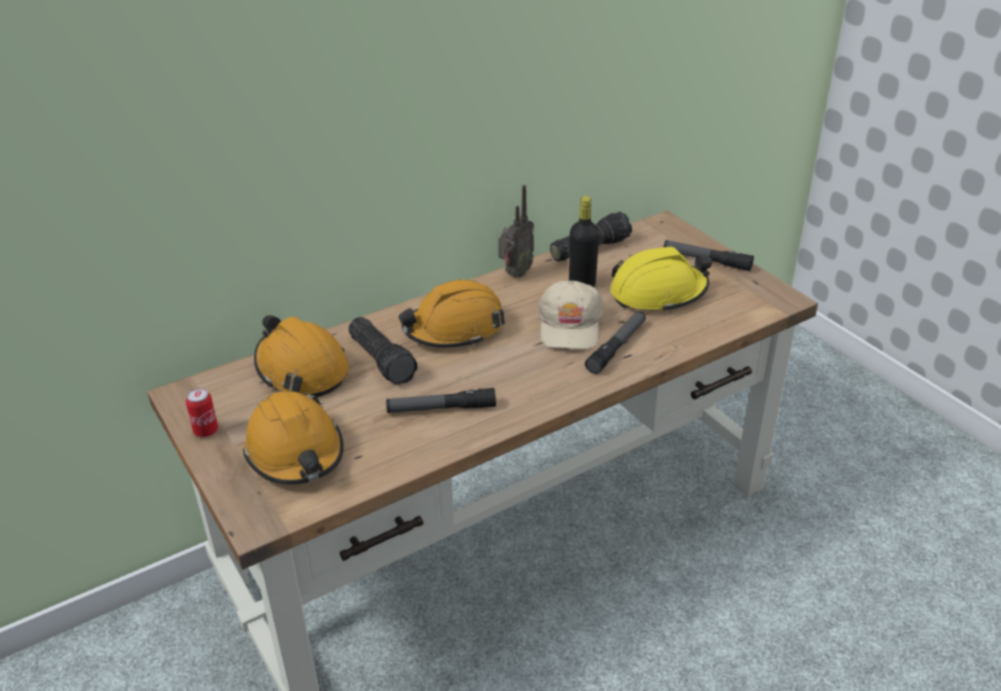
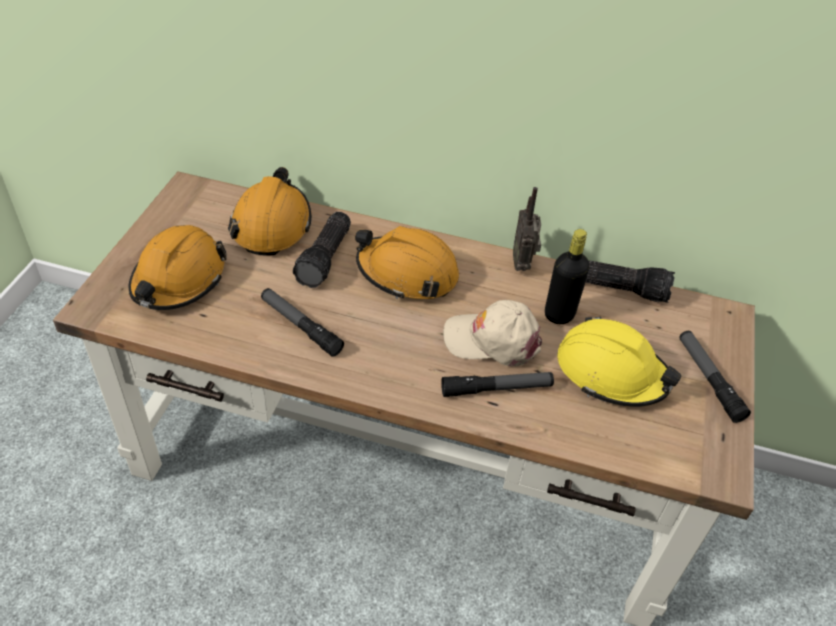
camera: 45 degrees right, 10 degrees up
(206, 431) = (162, 223): can -> none
(514, 274) = (522, 264): radio -> radio turned 90 degrees clockwise
(570, 325) = (492, 340): beige cap -> beige cap turned 45 degrees clockwise

